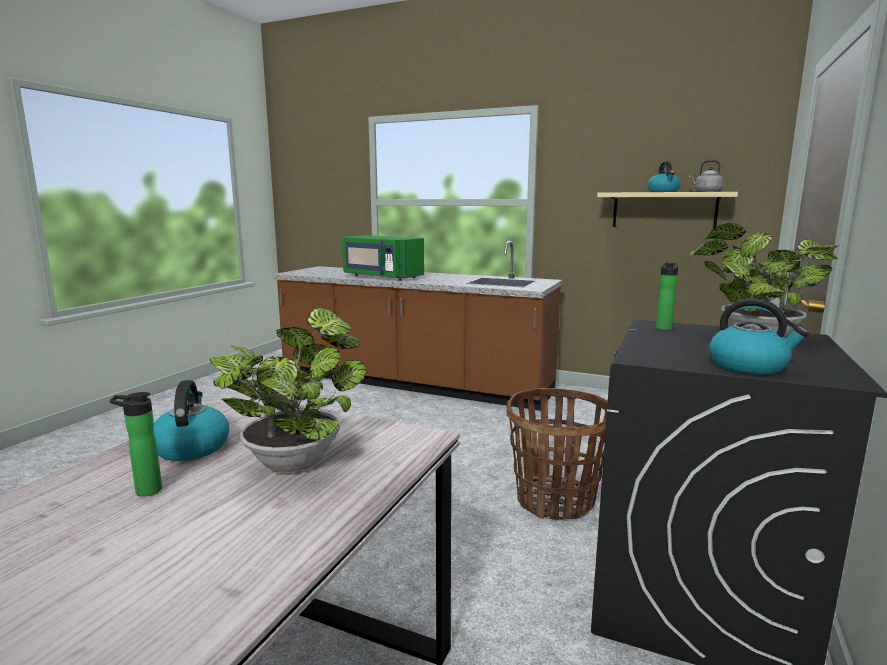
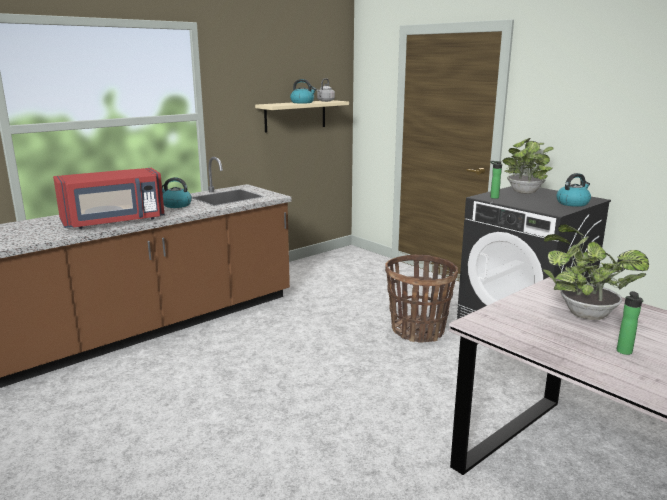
camera: 65 degrees left, 5 degrees up
(191, 447) = (560, 339): kettle -> kettle (176, 205)
(381, 277) = (114, 221): green microwave -> red microwave

